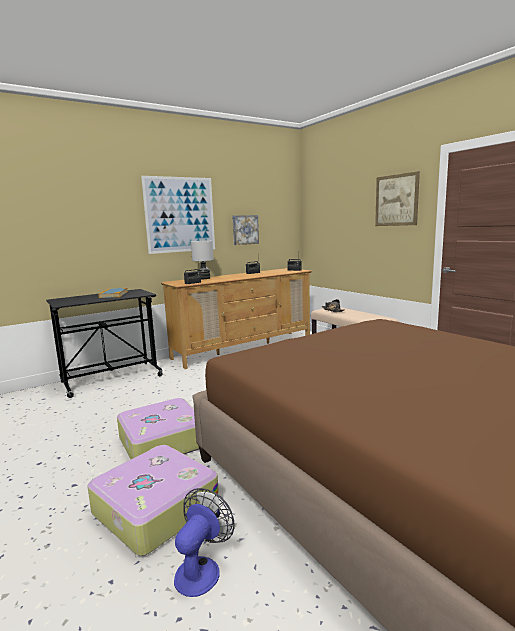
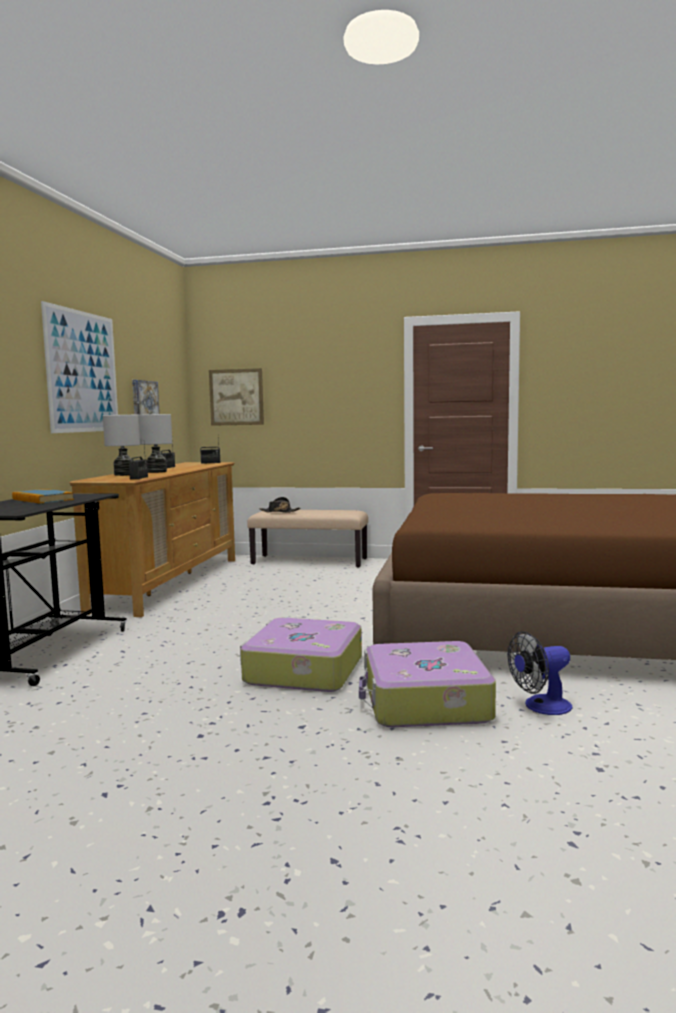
camera: 45 degrees left, 5 degrees down
(201, 569) = (541, 707): fan -> fan turned 90 degrees counterclockwise
(227, 277) = (156, 472): none -> grey table lamp
(396, 200) = (352, 372): picture -> picture (236, 397)

